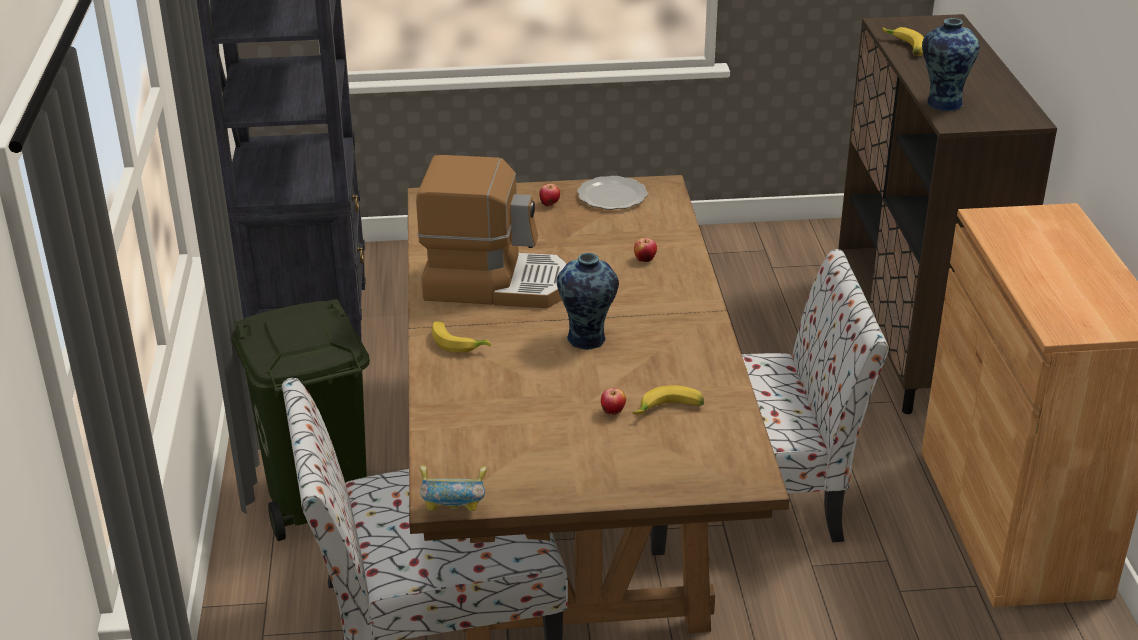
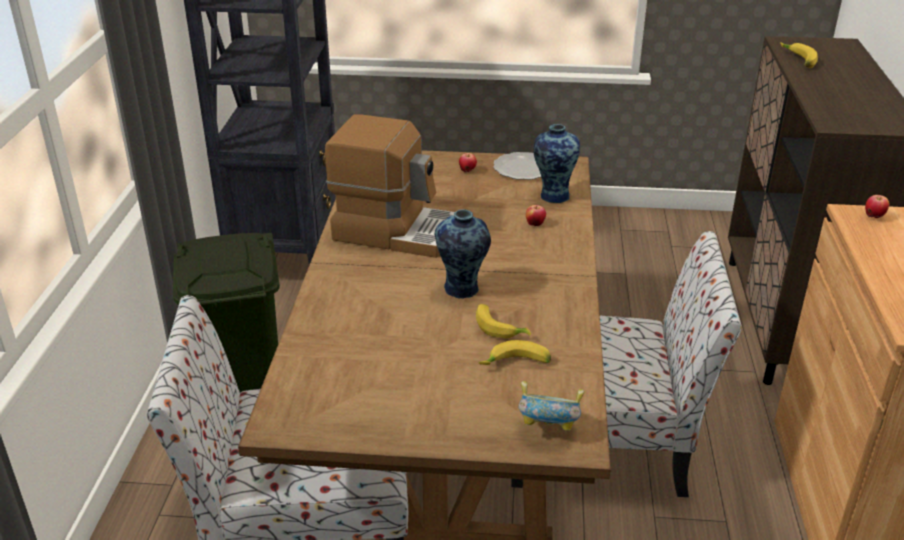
camera: 10 degrees right, 0 degrees up
(454, 513) = (283, 441): bowl -> bowl (548, 429)
(459, 343) = (348, 280): banana -> banana (500, 327)
(613, 413) = (464, 360): apple -> apple (874, 217)
(942, 103) = (825, 107): vase -> vase (553, 195)

